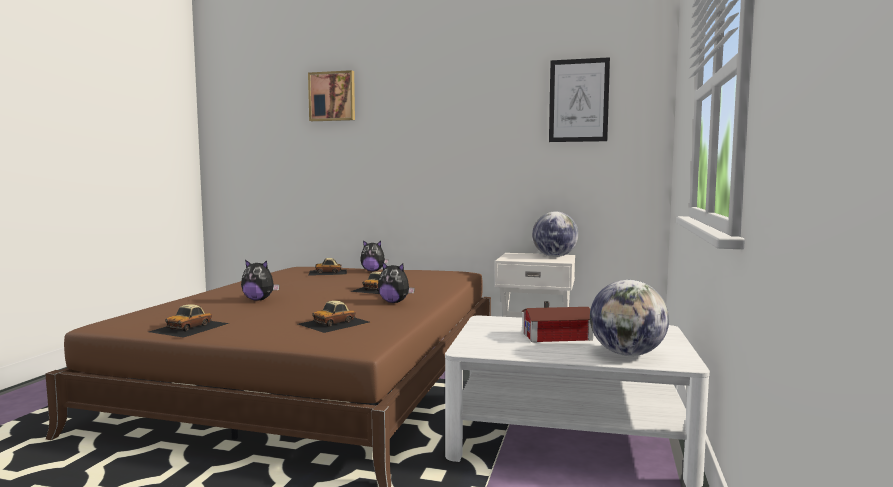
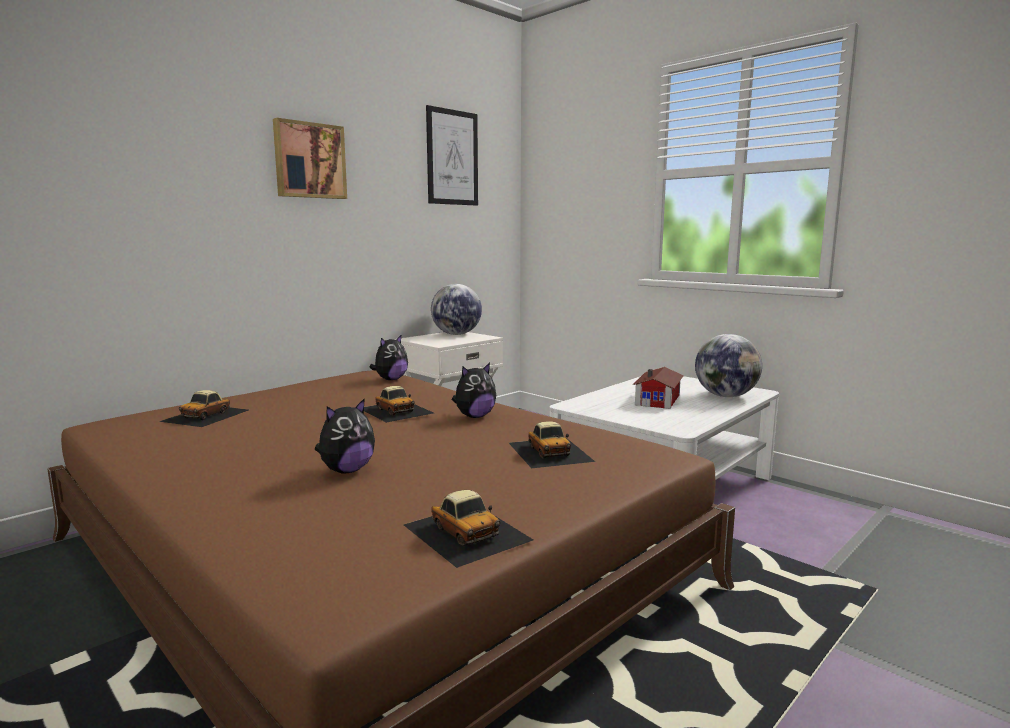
camera: 60 degrees left, 5 degrees up
(332, 96) = (104, 95): picture -> picture (309, 161)
(373, 271) = (263, 396): plush toy -> plush toy (390, 379)

